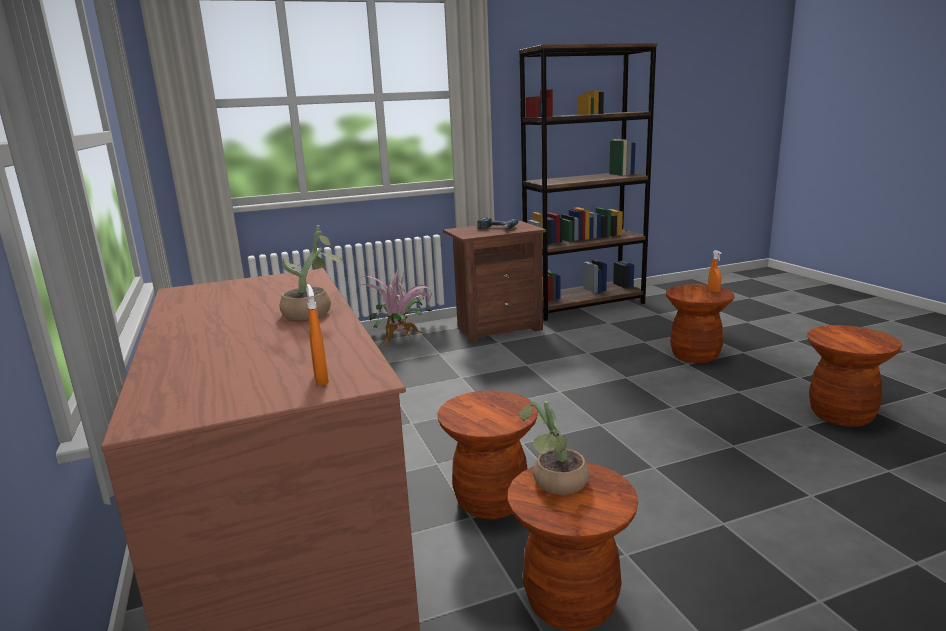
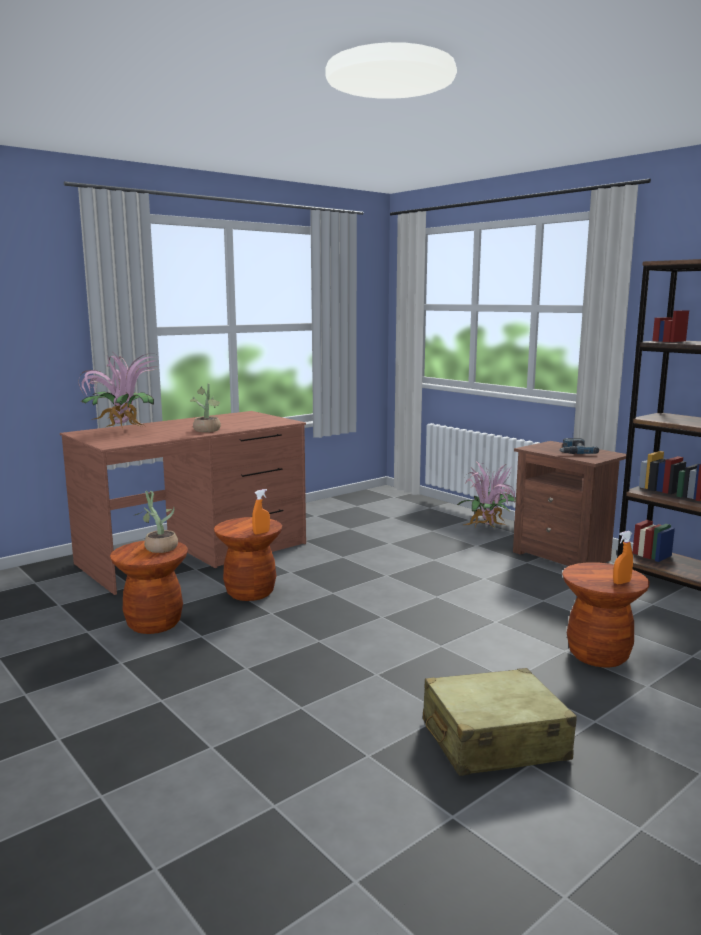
camera: 70 degrees right, 5 degrees down
(217, 374) = (121, 432): none -> potted plant
(321, 379) = (112, 441): orange spray bottle -> orange spray bottle (261, 532)
(841, 415) = (493, 740): brown stool -> beige suitcase

